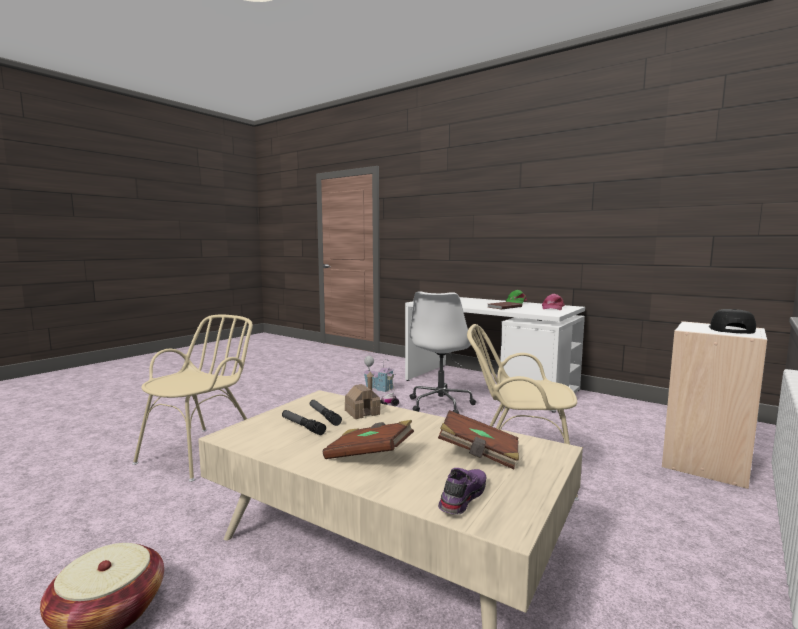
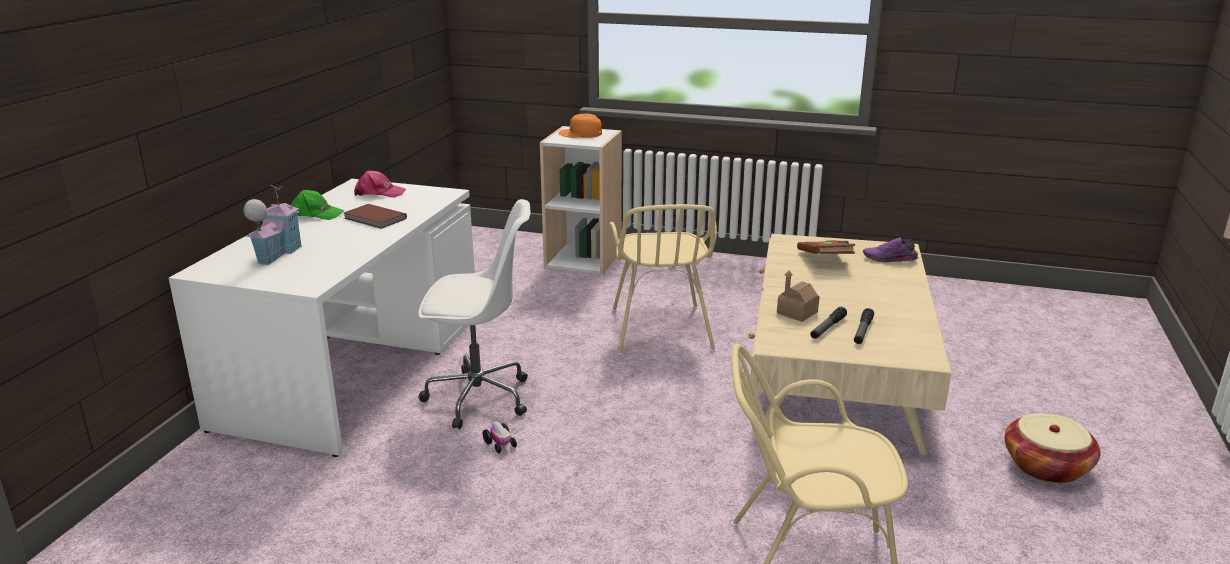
camera: 110 degrees left, 15 degrees up
(369, 456) = (877, 292): brown book -> none
(379, 388) = (401, 477): toy house -> toy house (276, 253)
(730, 329) = (581, 133): black cap -> orange cap

